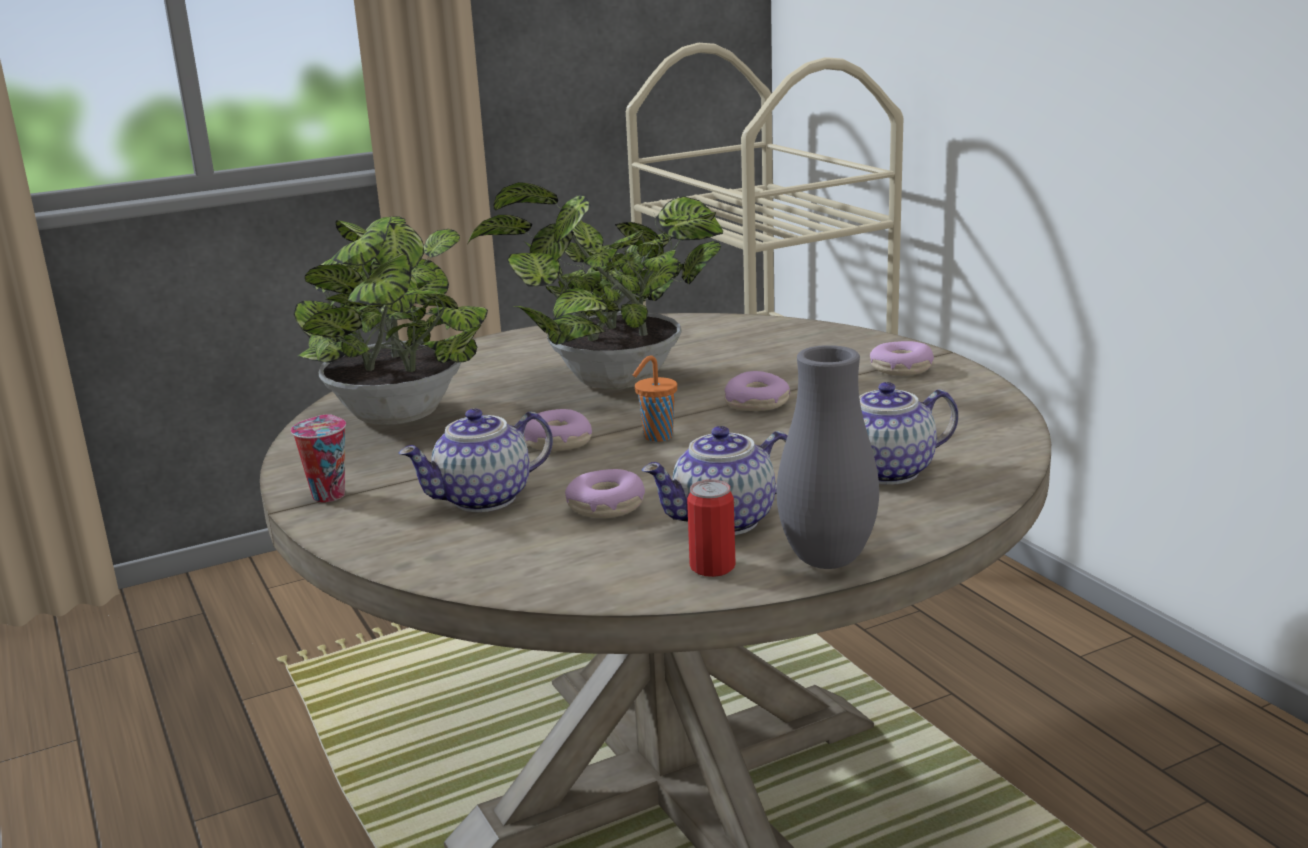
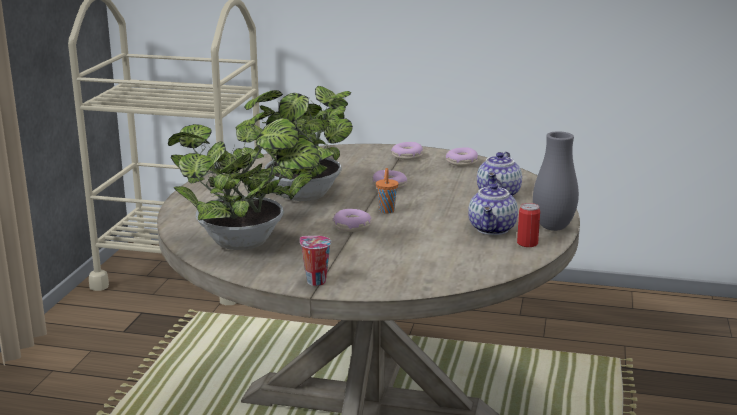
camera: 50 degrees left, 0 degrees up
(484, 500) = (387, 256): teapot -> none
(606, 506) = (440, 240): donut -> donut (462, 163)

